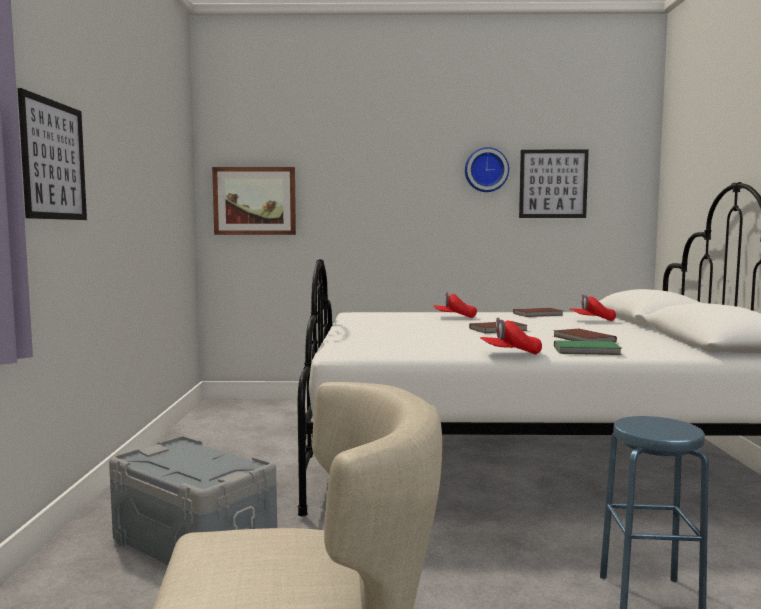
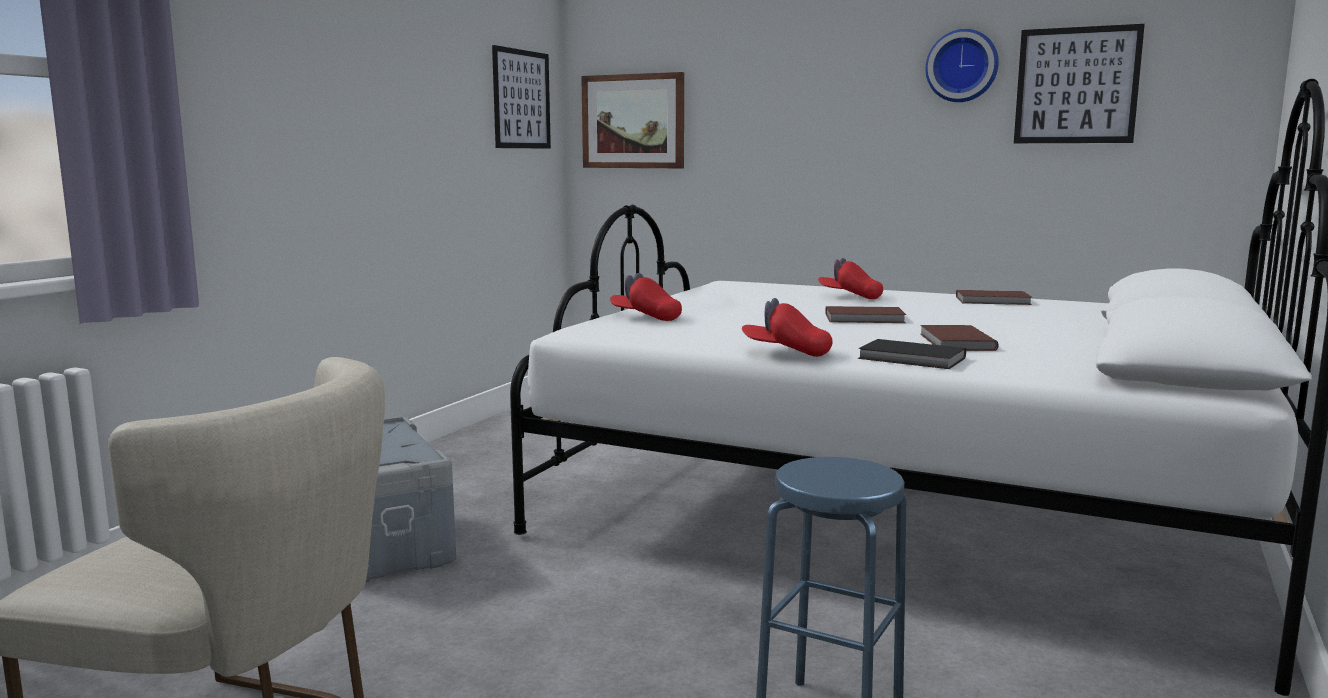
camera: 25 degrees right, 5 degrees up
(54, 160) = (269, 84): picture -> picture (521, 99)
(587, 351) = (912, 359): green book -> black book
(592, 321) = (1056, 316): red cap -> red cap (645, 317)

